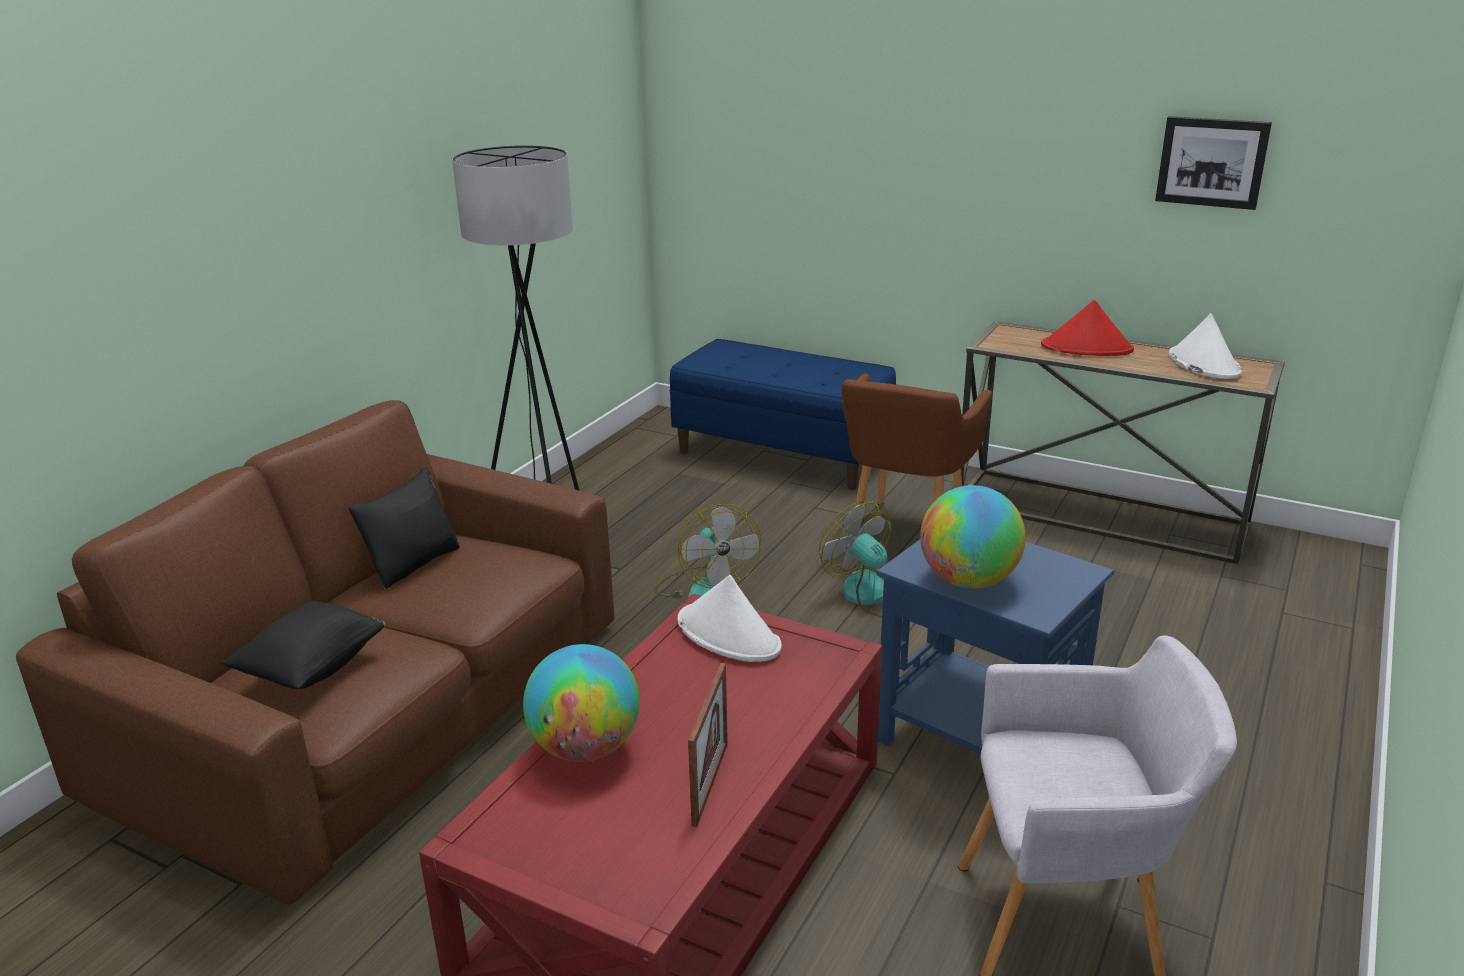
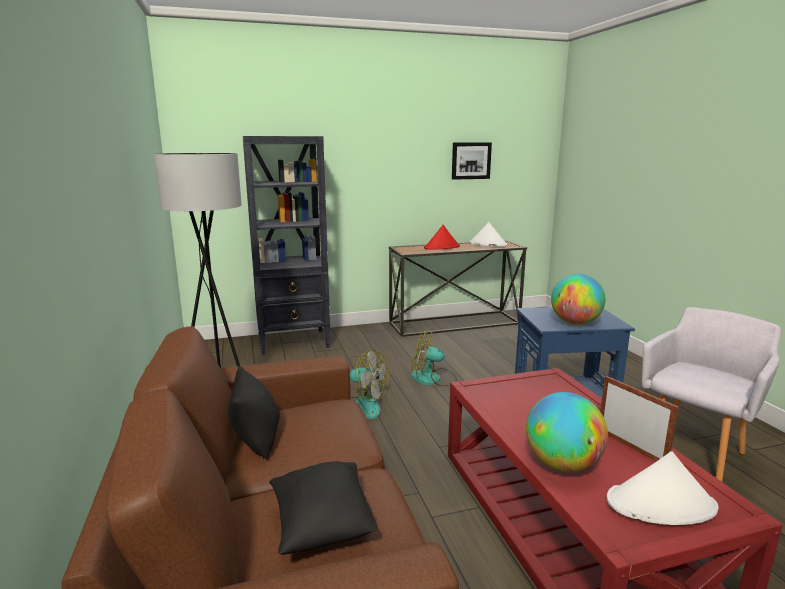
camera: 45 degrees left, 10 degrees down
(729, 634) = (502, 389): white hat -> white hat (661, 504)
(783, 454) = (294, 342): blue bench -> black bookcase
(904, 534) = (402, 353): brown armchair -> none

